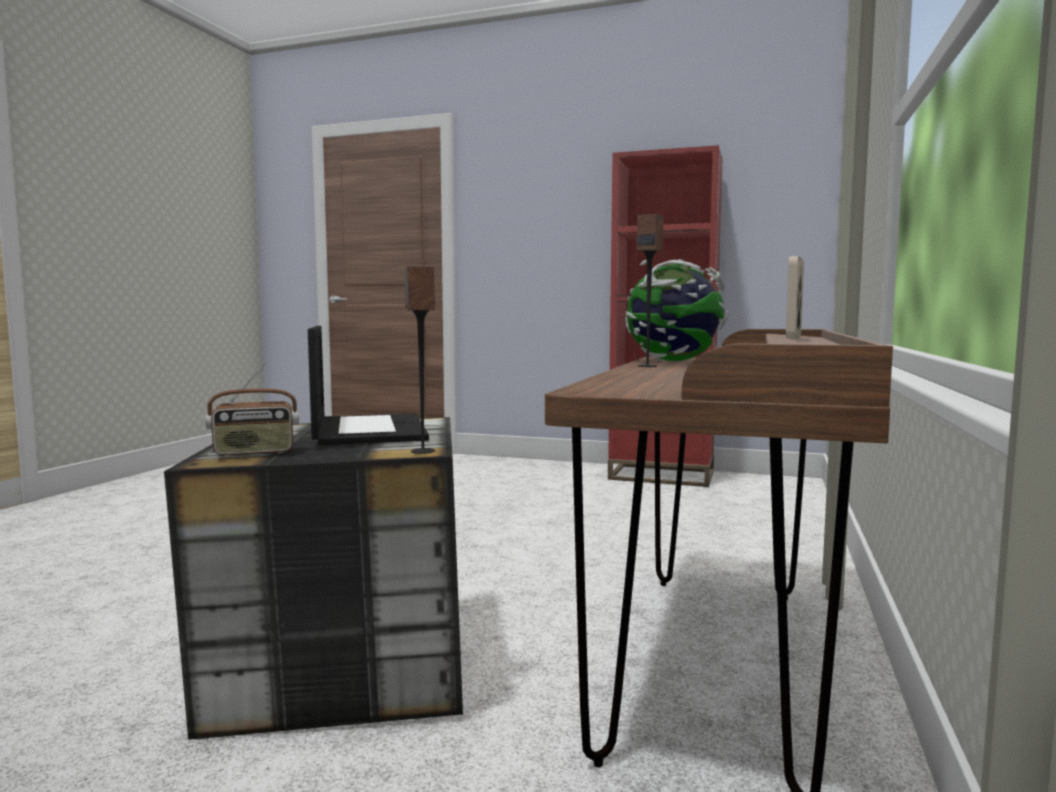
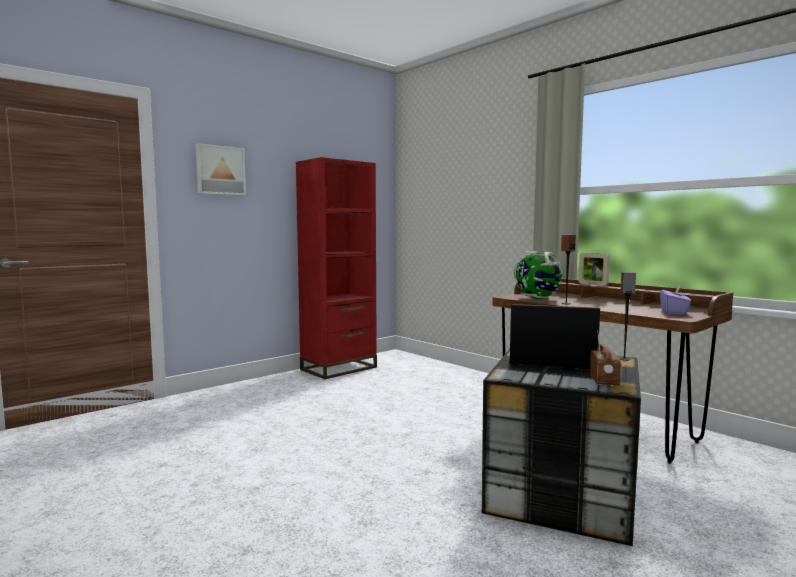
camera: 60 degrees left, 0 degrees up
(523, 193) = (220, 170): none -> picture
(676, 388) = (674, 312): none -> purple tissue box

